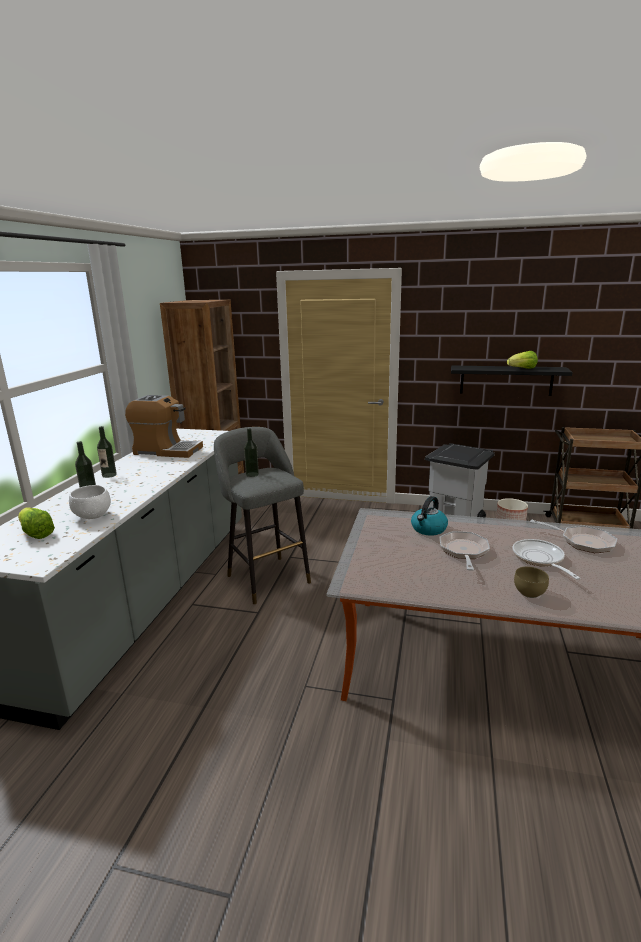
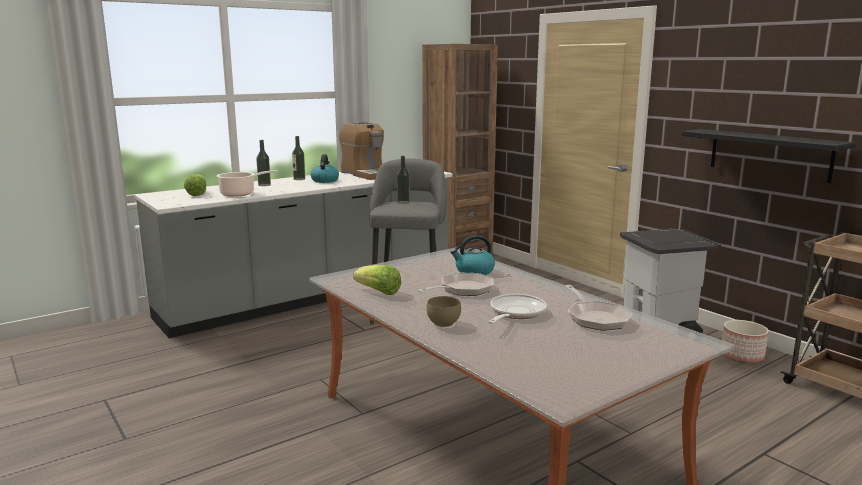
camera: 40 degrees right, 5 degrees down
(94, 516) = (240, 194): white bowl -> cooking pot
(144, 470) = (325, 180): none -> kettle
(522, 369) = (776, 137): lettuce -> lettuce (378, 292)

